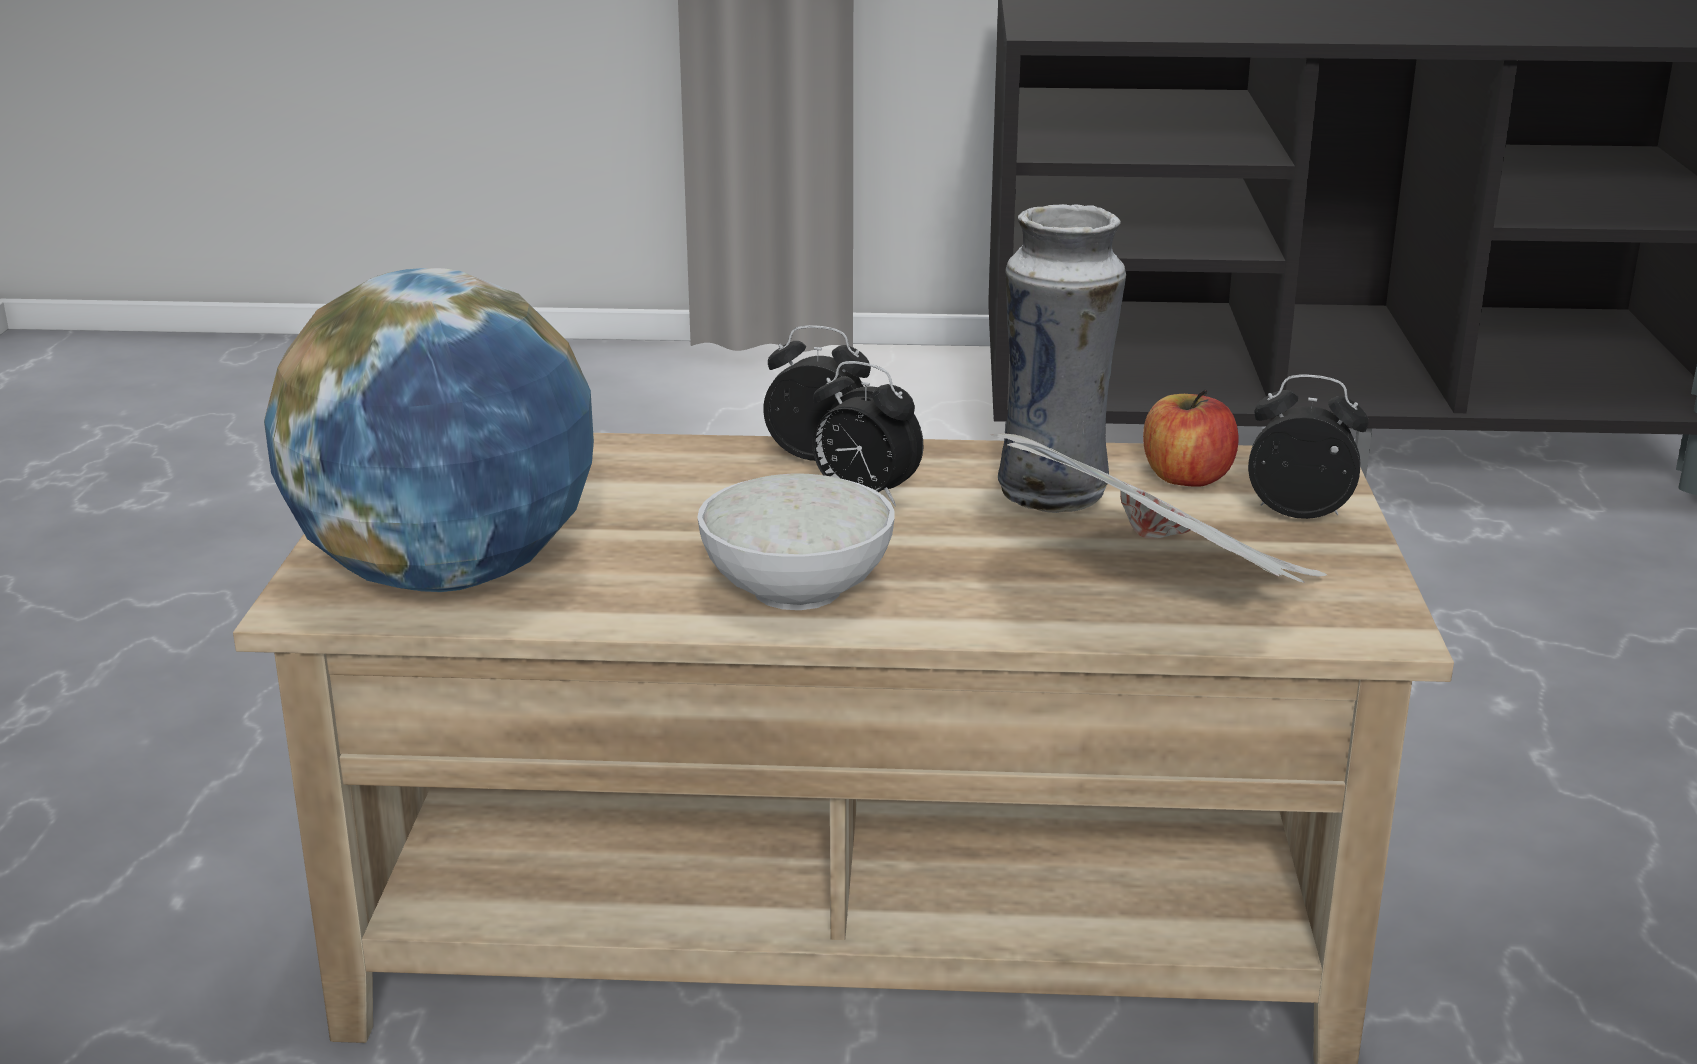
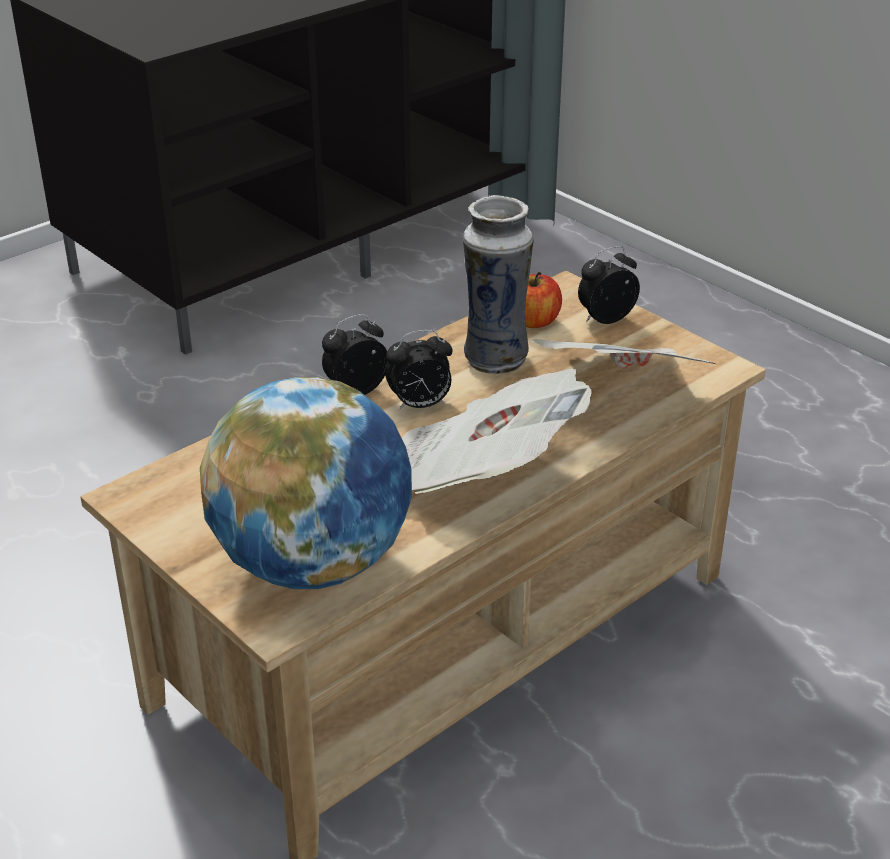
camera: 45 degrees left, 10 degrees up
(794, 589) = (482, 475): white bowl -> newspaper

